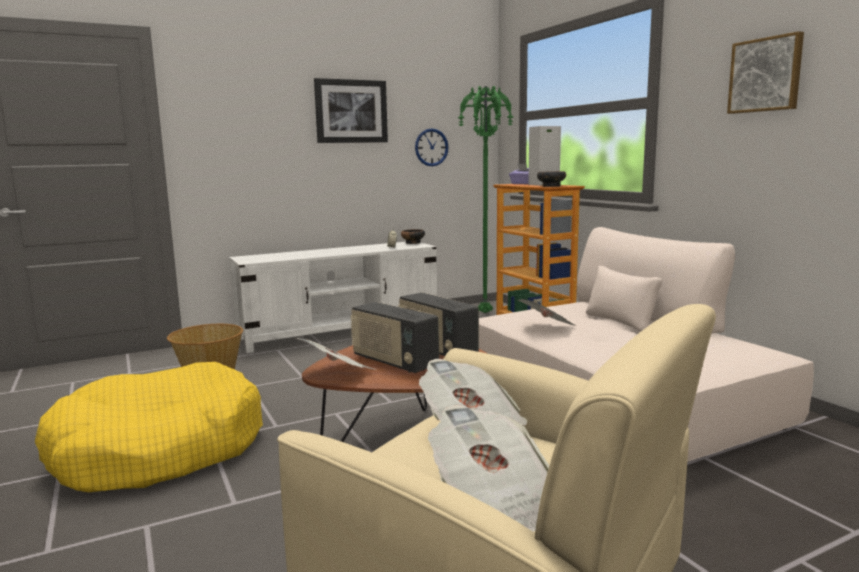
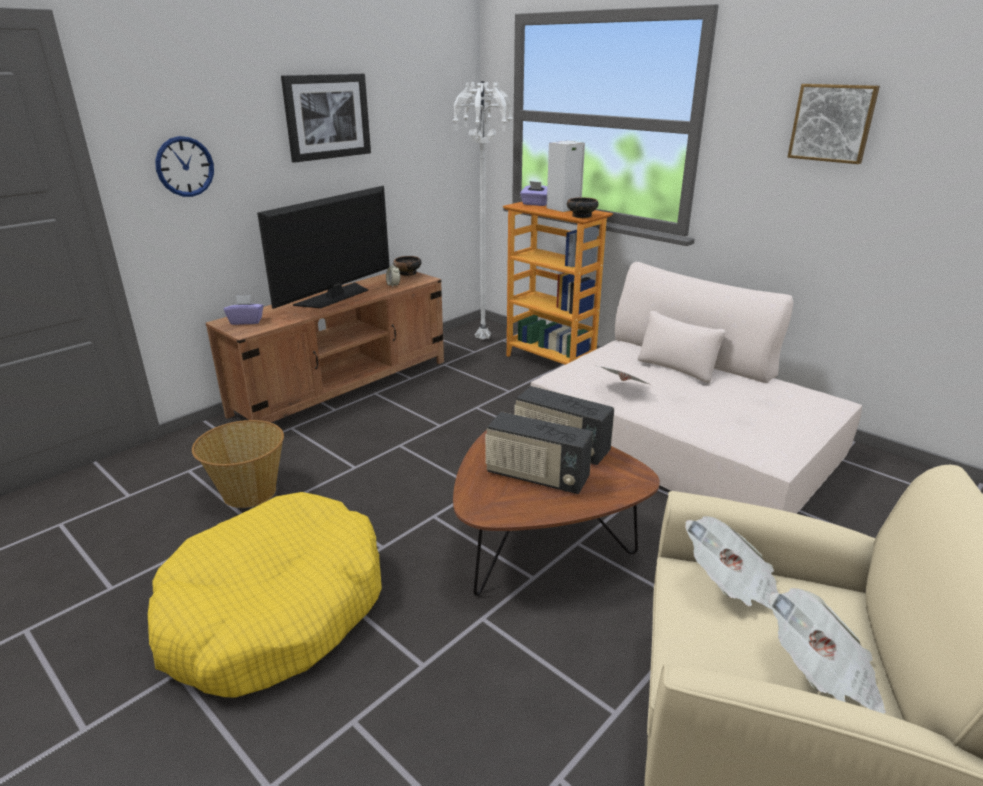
camera: 20 degrees left, 15 degrees up
(257, 257) = (246, 321): none -> purple tissue box
(337, 374) = (496, 507): newspaper -> none
(339, 250) = (335, 296): none -> television
(341, 331) = (344, 387): white tv stand -> brown tv stand
(431, 147) = (415, 154): wall clock -> wall clock (185, 166)
(486, 313) = (484, 339): green floor lamp -> white floor lamp

